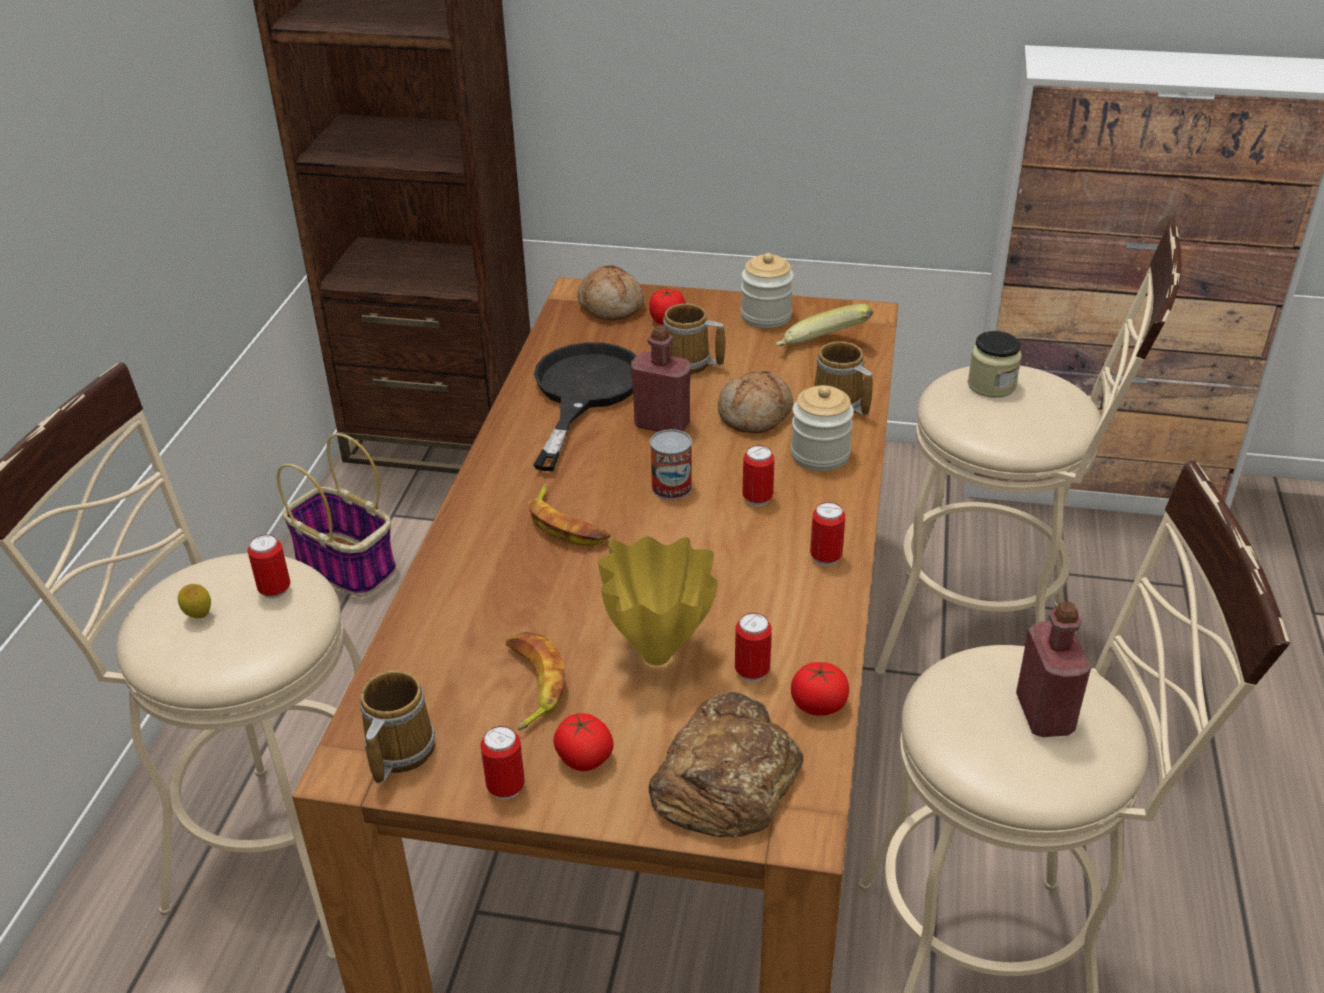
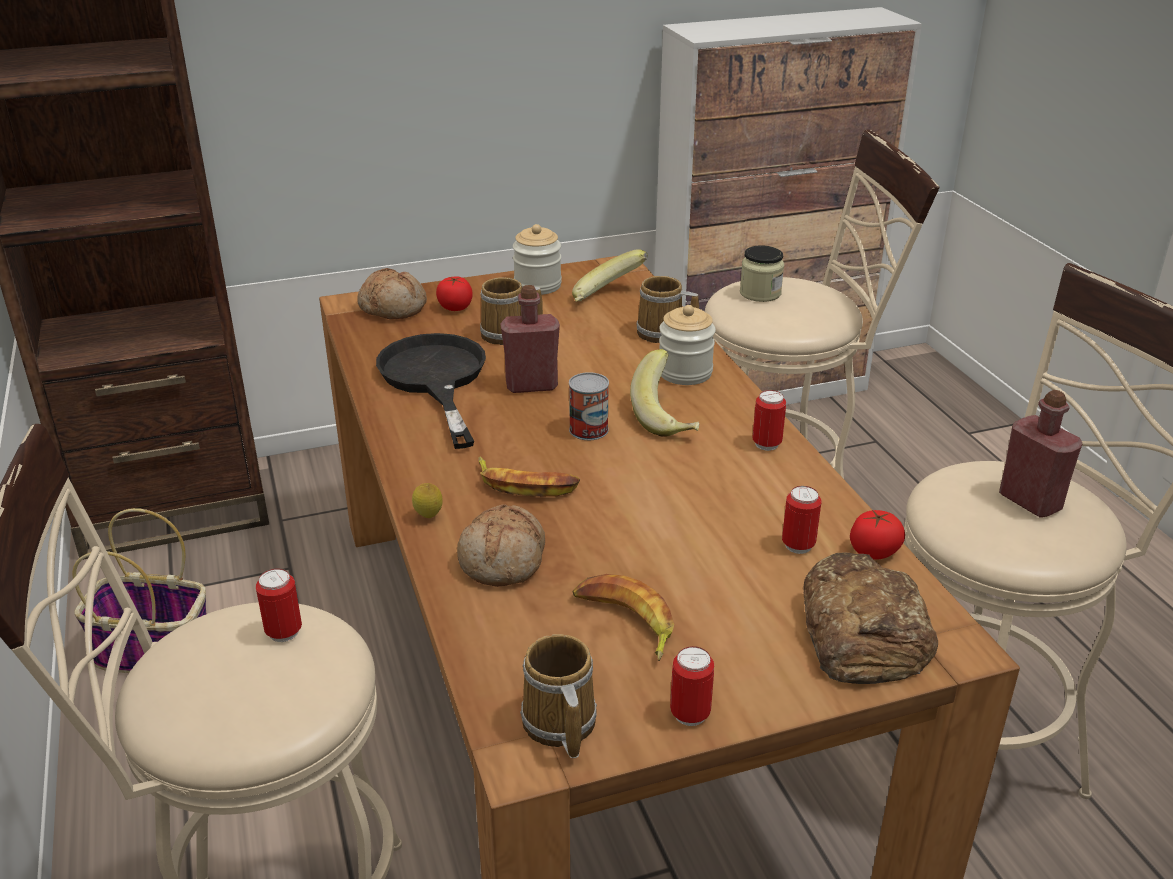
camera: 30 degrees left, 5 degrees down
(199, 617) = (221, 685): lemon -> lemon (428, 517)
(584, 758) = (733, 663): tomato -> none
(658, 657) = (712, 561): yellow vase -> none
(756, 415) = (604, 358): bread -> bread (504, 560)
(757, 499) = (669, 418): can -> banana

